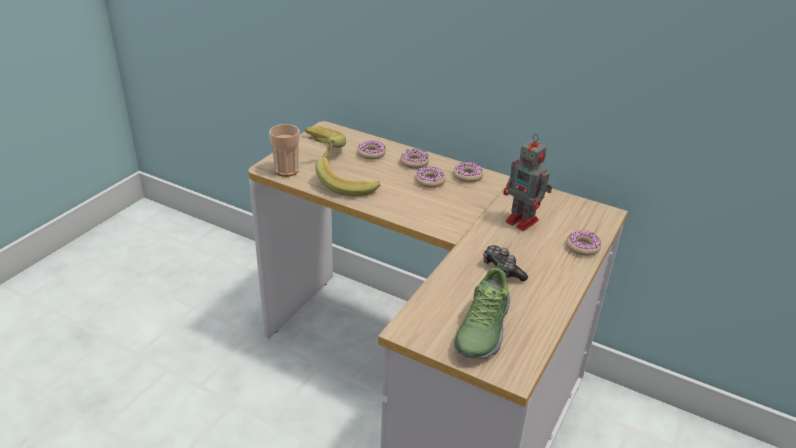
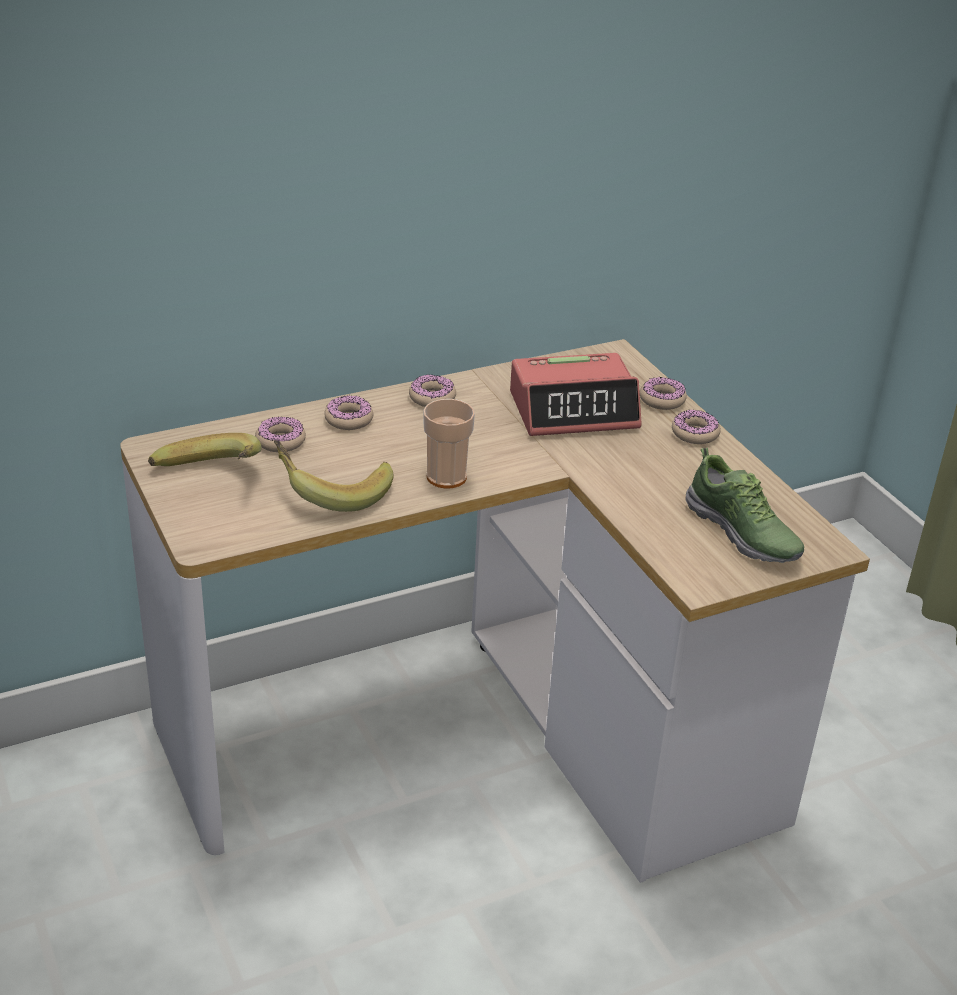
camera: 55 degrees left, 0 degrees up
(286, 170) = (232, 530): cup -> cup (446, 477)
(430, 181) = (410, 429): donut -> donut (695, 433)
(502, 270) = (652, 469): game controller -> none
(523, 221) = (574, 410): toy robot -> alarm clock

